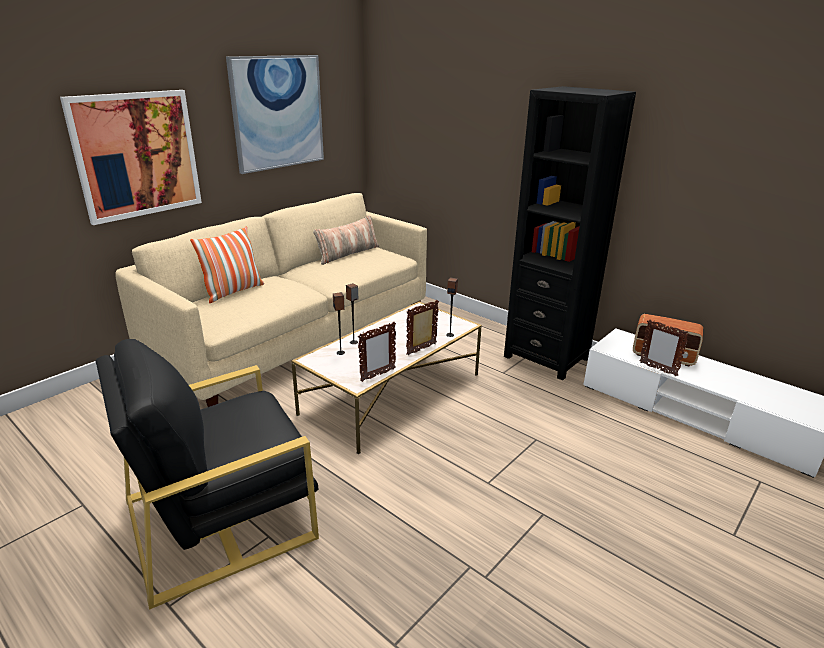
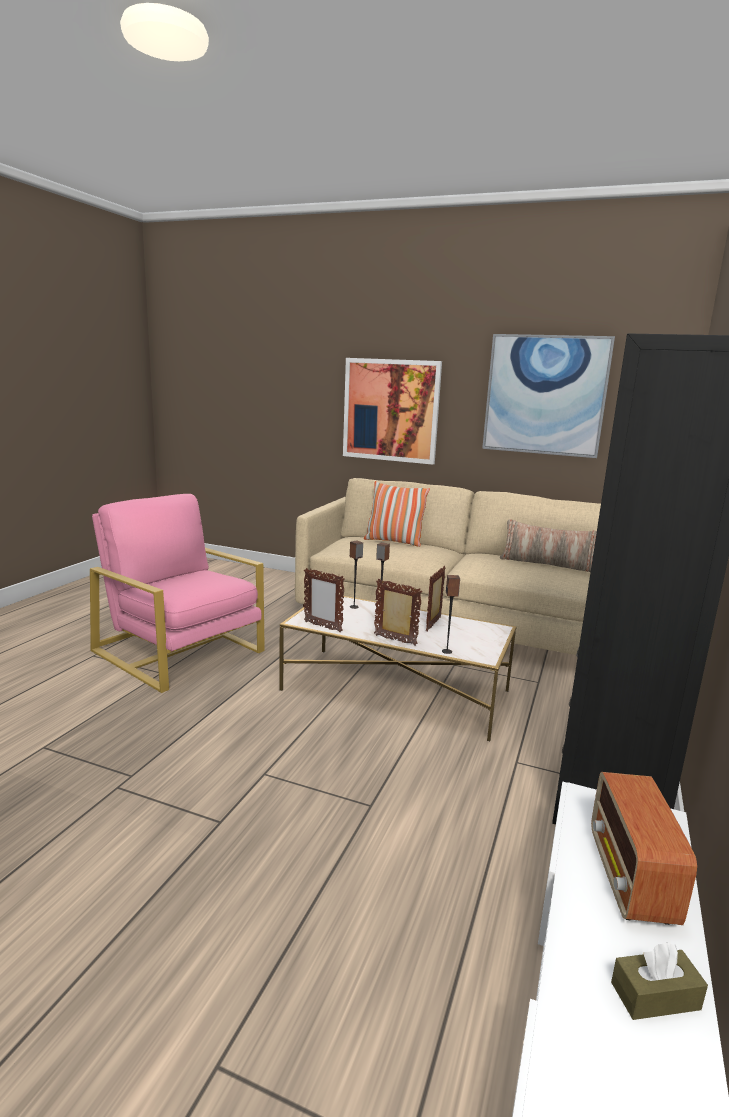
camera: 70 degrees right, 10 degrees down
(221, 516) = (180, 651): black armchair -> pink armchair
(657, 369) = (565, 866): picture frame -> picture frame (434, 624)
(727, 374) = (655, 996): none -> brown tissue box

